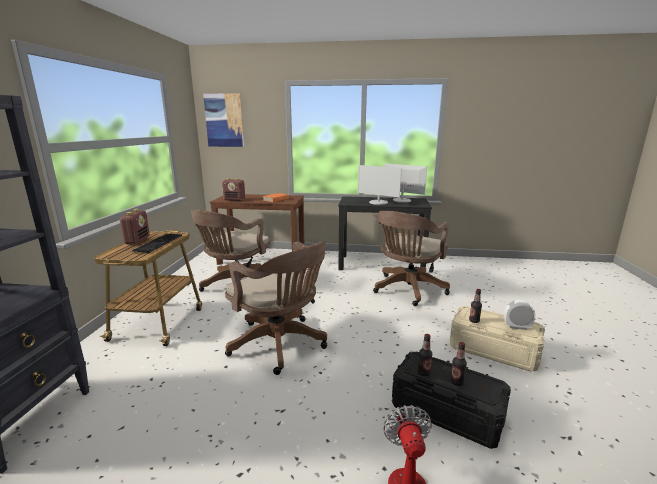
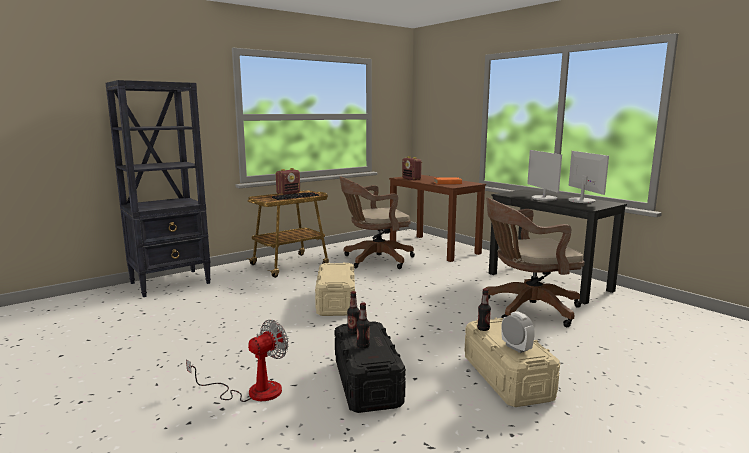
camera: 45 degrees right, 5 degrees down
(224, 120) = (432, 99): picture -> none
(281, 345) = (336, 302): brown office chair -> beige storage box

